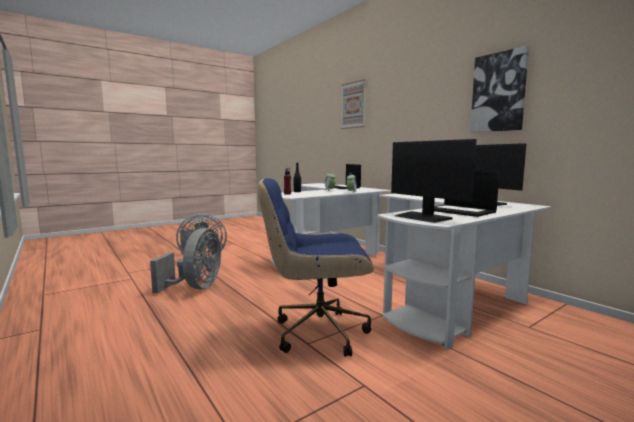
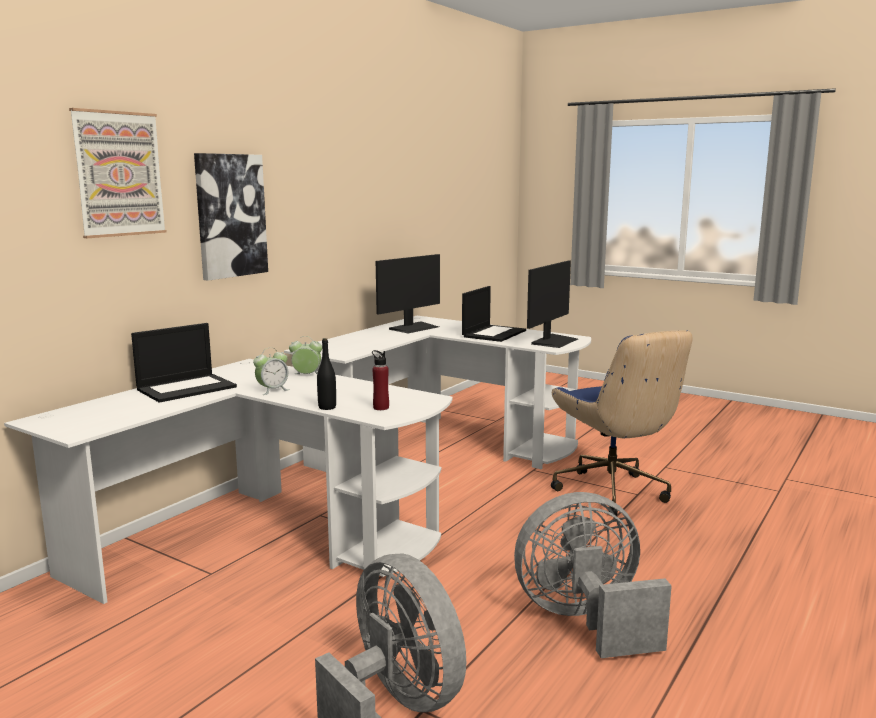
camera: 110 degrees left, 5 degrees up
(498, 92) = (368, 189): picture -> picture (230, 215)

